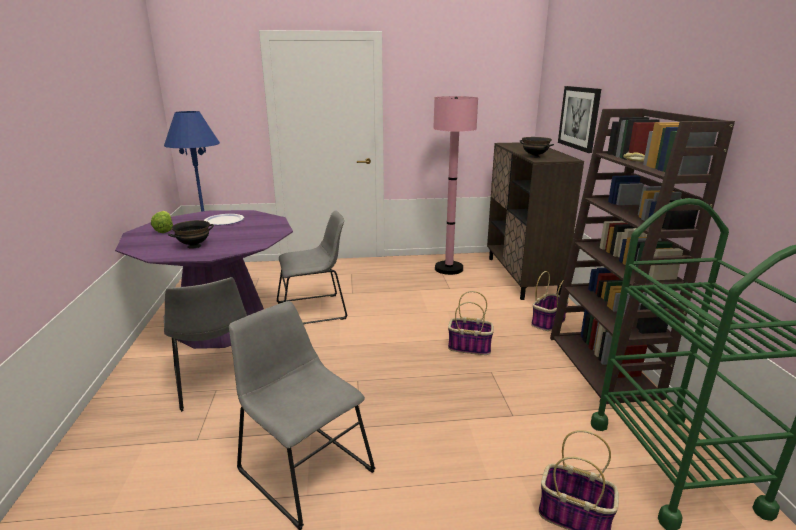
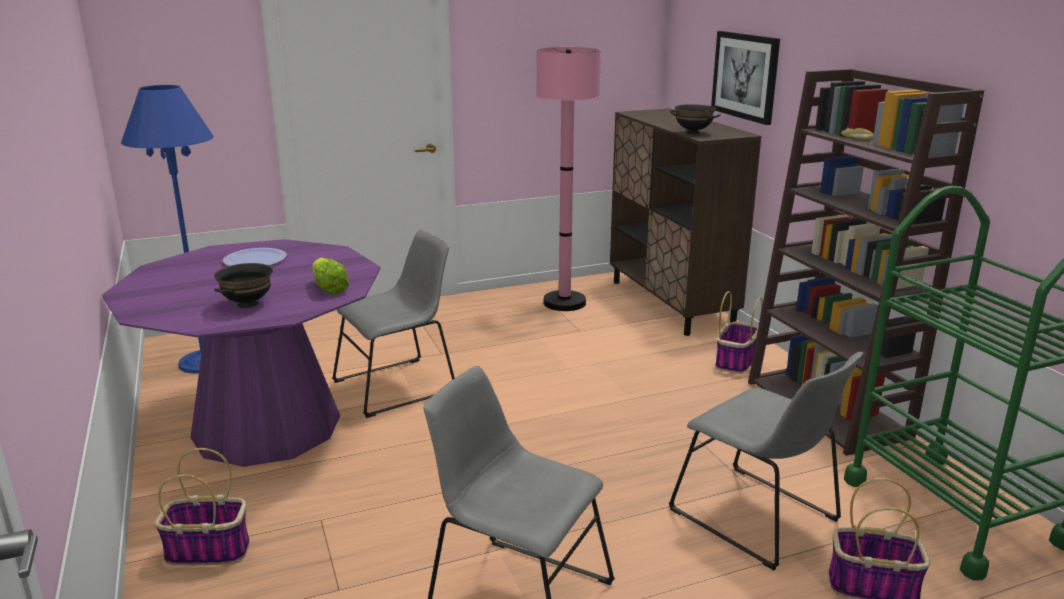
camera: 15 degrees left, 0 degrees up
(164, 230) = (169, 283): lettuce -> lettuce (329, 289)
(216, 381) = (313, 507): grey chair -> grey chair (759, 519)
(470, 347) = (651, 408): basket -> basket (210, 550)

